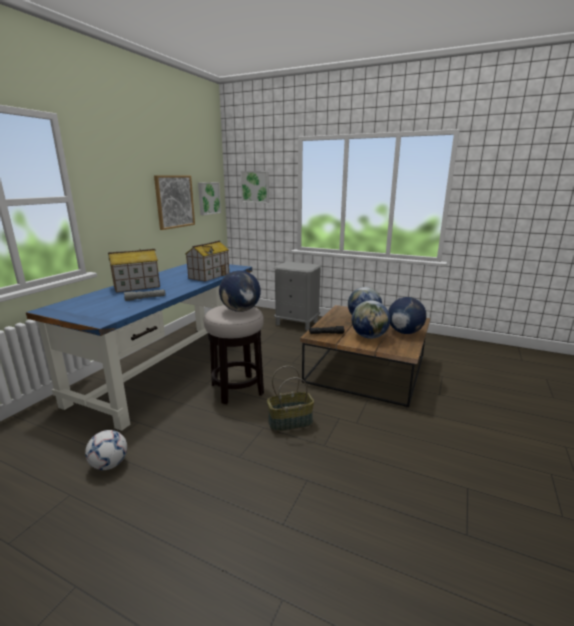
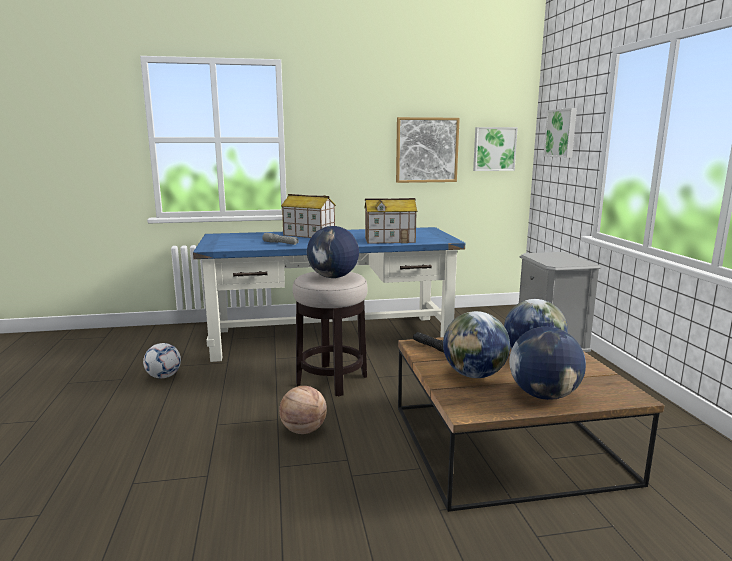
camera: 55 degrees right, 5 degrees down
(290, 422) = (303, 430): basket -> basketball

